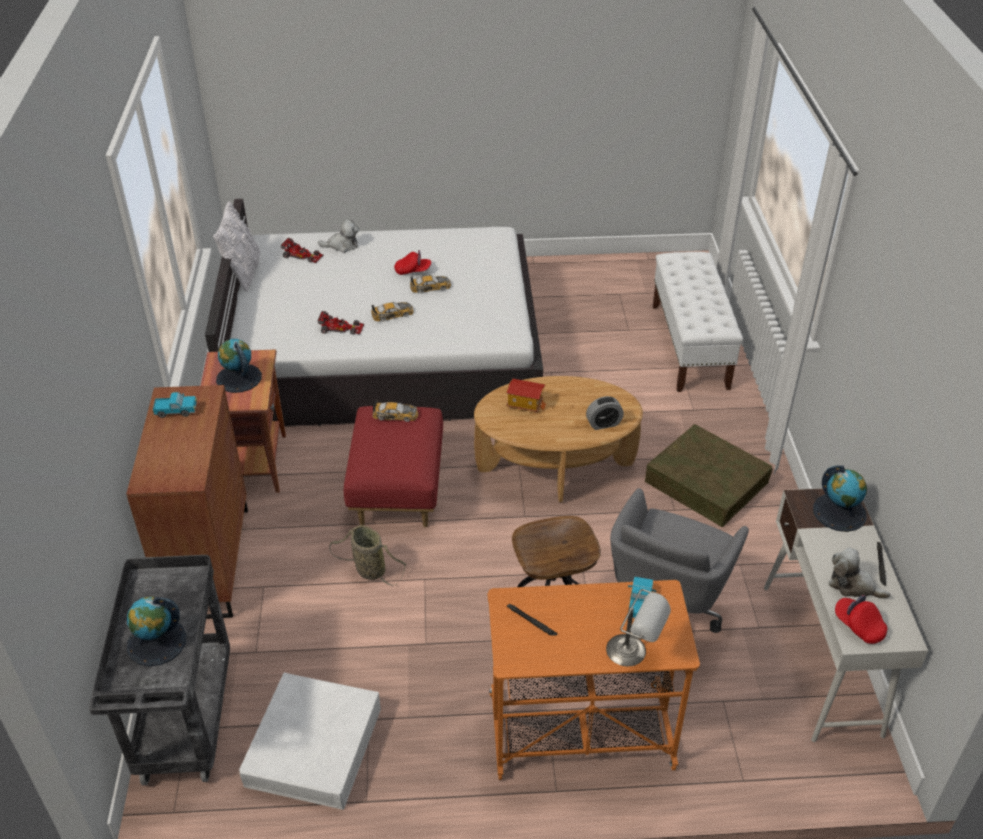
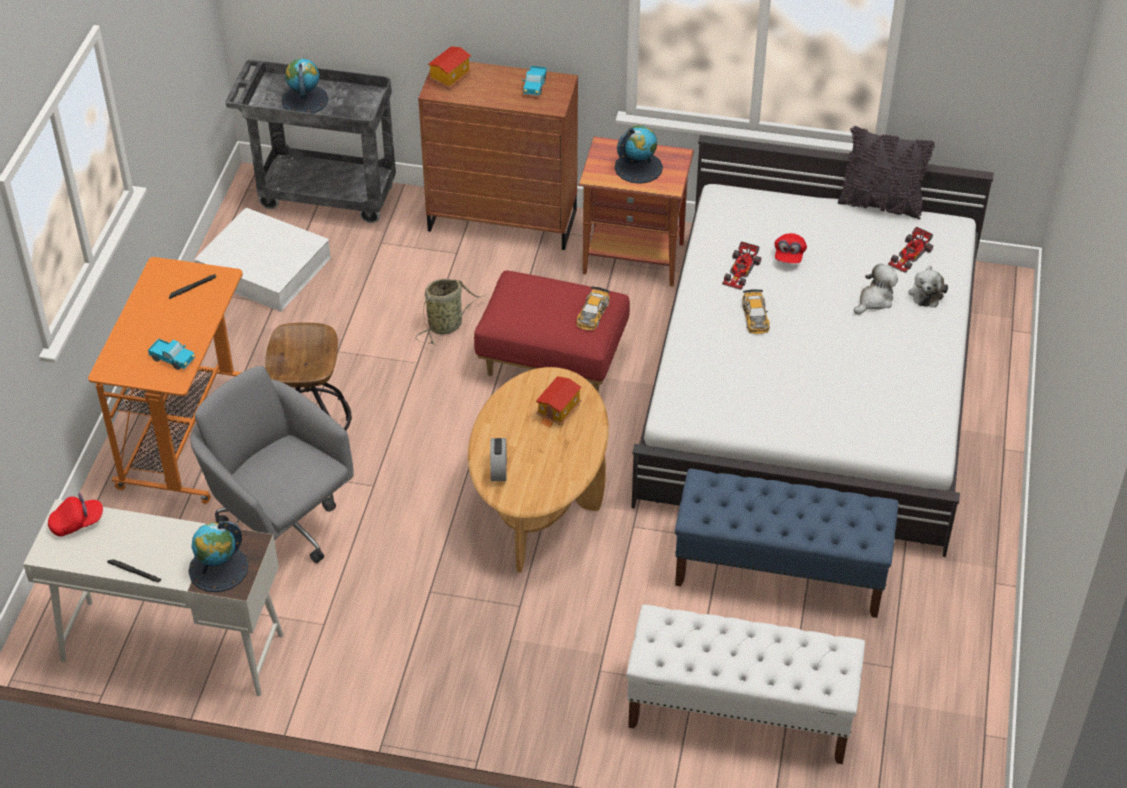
camera: 105 degrees right, 5 degrees up
(164, 474) = (450, 77): none -> toy house
(243, 272) = (881, 204): white pillow -> black pillow
(413, 271) = (849, 348): red cap -> red cap (789, 256)
(430, 287) = (806, 359): toy car -> none
(567, 343) = (781, 572): none -> blue bench
(634, 652) = (125, 342): white table lamp -> none
(706, 482) = (462, 638): brown storage box -> none
(853, 585) = (123, 539): plush toy -> plush toy (874, 300)

